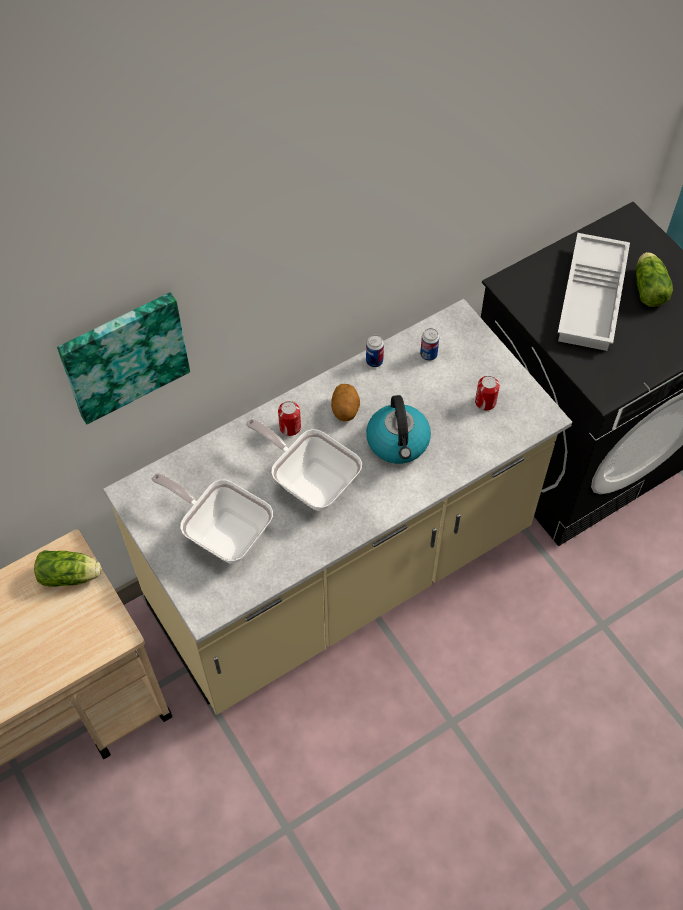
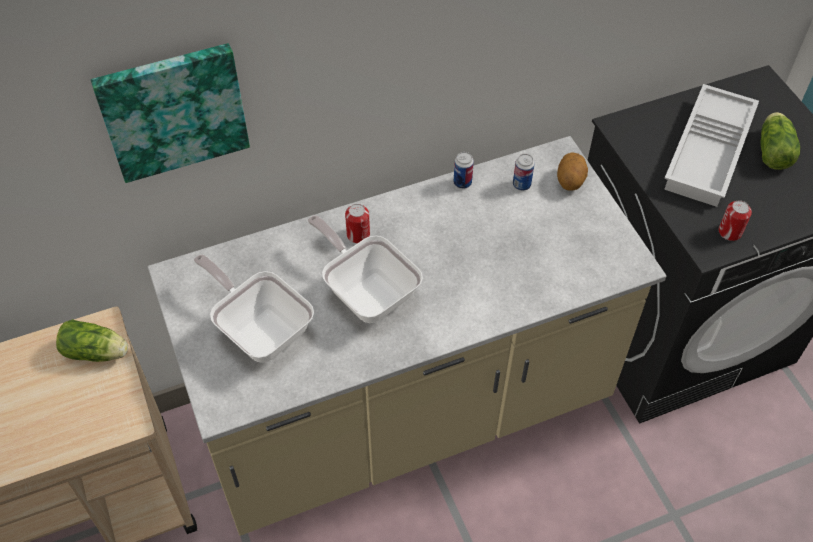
camera: 10 degrees right, 5 degrees down
(345, 410) = (421, 226): potato -> potato (570, 181)
(398, 442) = (470, 267): kettle -> none
(485, 402) = (573, 241): can -> can (730, 232)

